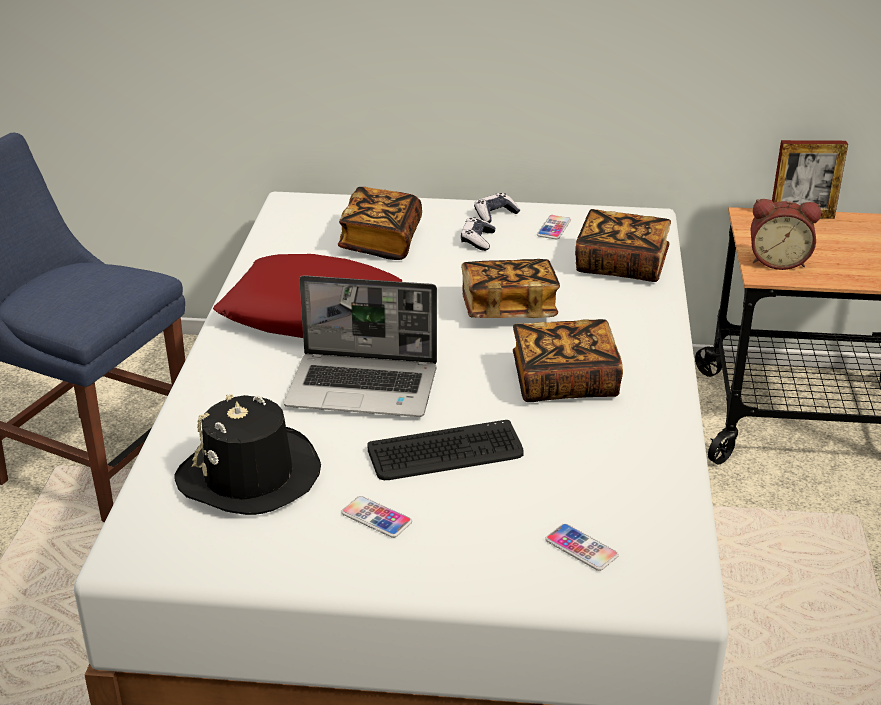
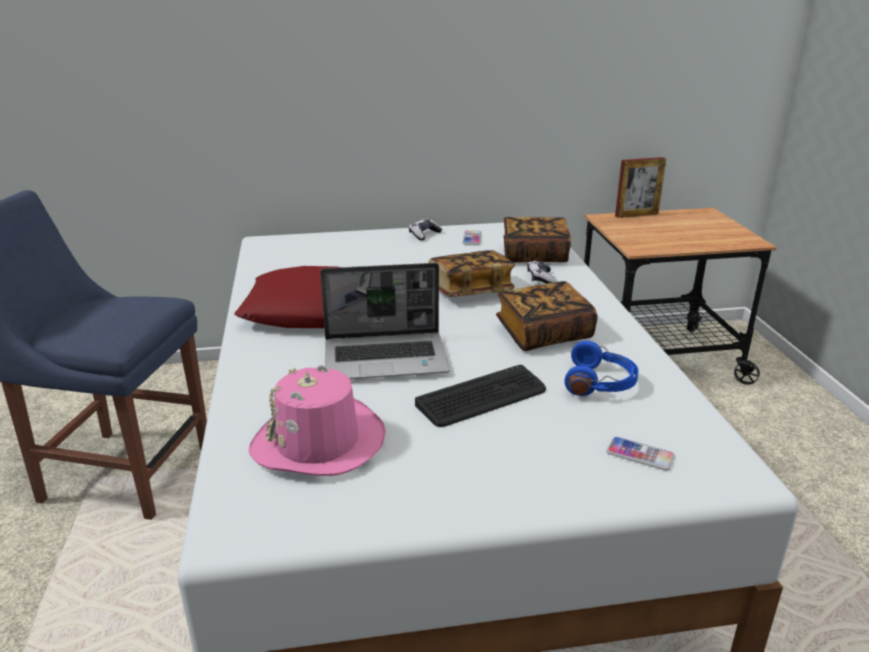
camera: 15 degrees left, 5 degrees down
(249, 475) = (318, 442): black hat -> pink hat
(376, 518) = (452, 459): phone -> none
(381, 242) = (347, 259): book -> none
(477, 240) = (420, 251): game controller -> game controller (541, 279)
(592, 457) = (600, 383): none -> blue headphones
(778, 261) = (641, 241): alarm clock -> none

